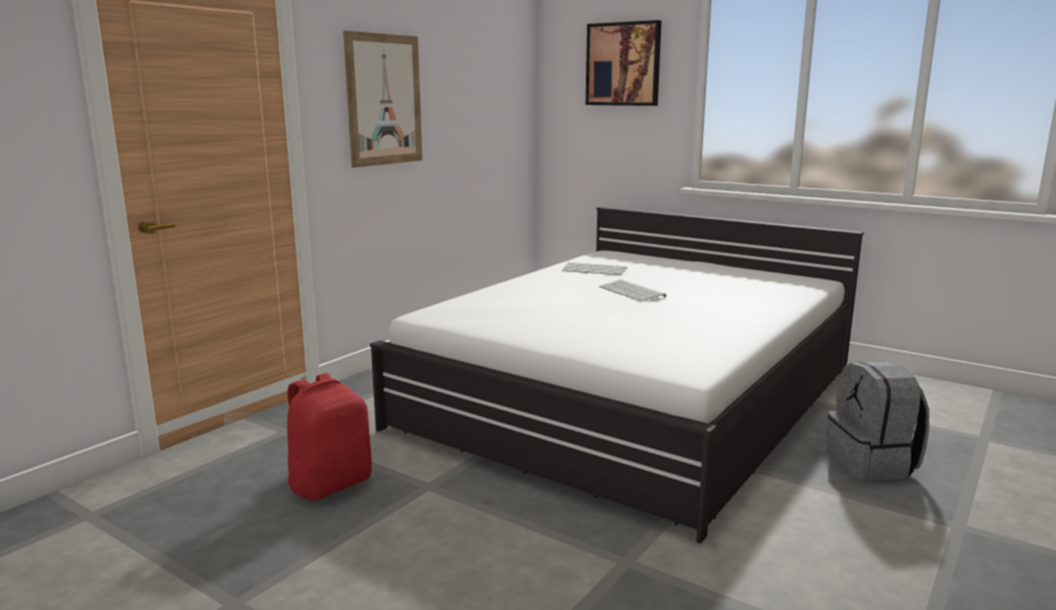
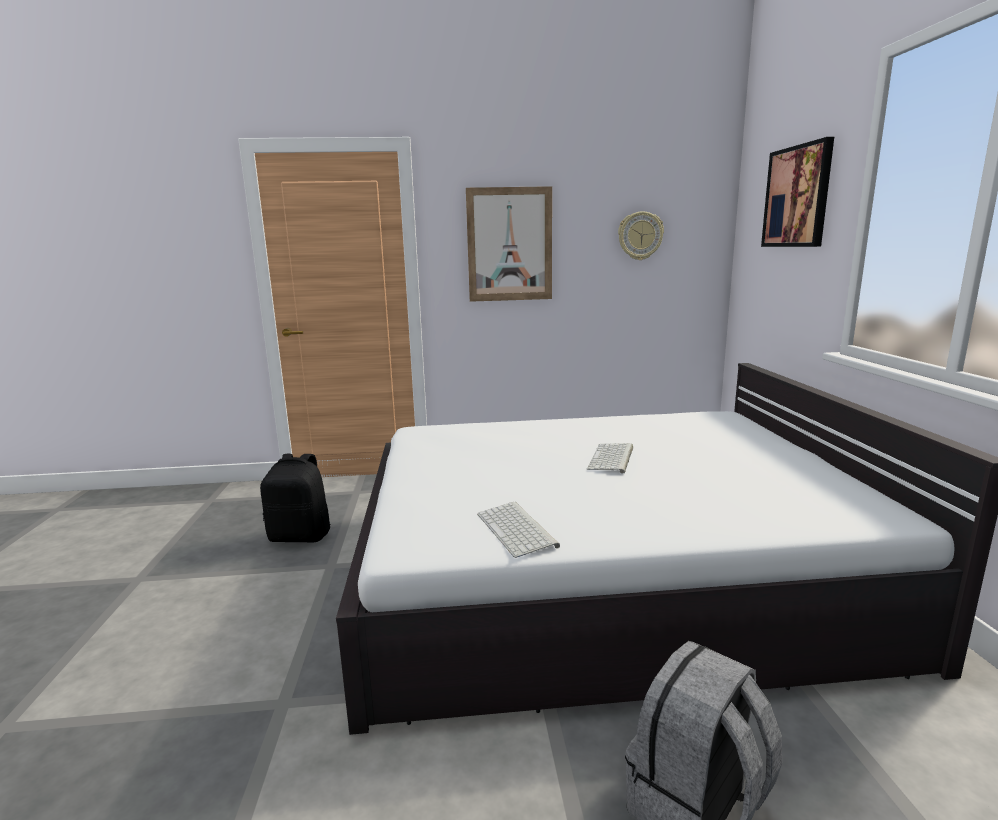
camera: 50 degrees right, 0 degrees up
(330, 484) = (301, 536): red backpack -> black backpack
(480, 92) = (640, 236): none -> wall clock
(595, 270) = (652, 428): keyboard -> keyboard (518, 530)

